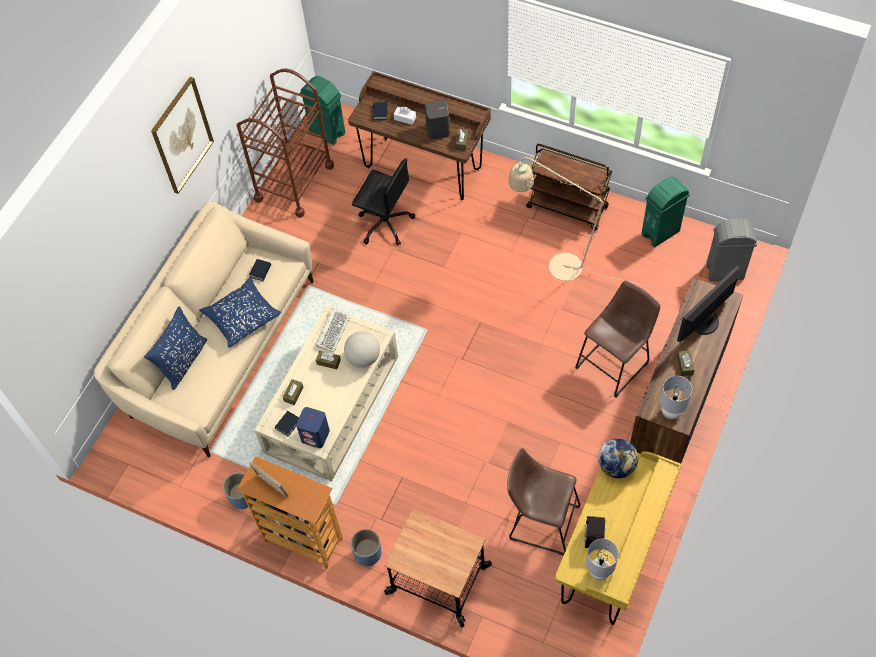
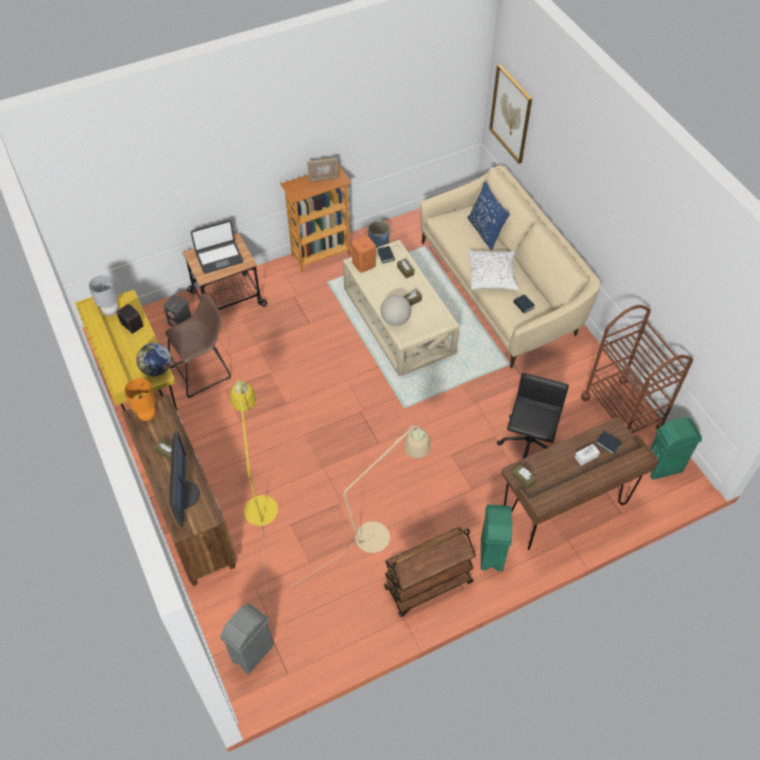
camera: 125 degrees right, 5 degrees down
(182, 135) = (626, 219): picture -> picture (511, 114)
(242, 317) = (492, 276): blue pillow -> white pillow
(315, 435) = (363, 264): blue speaker -> orange speaker
(333, 330) = (434, 317): keyboard -> none
(367, 553) = (280, 278): blue planter -> none
(384, 223) = (528, 445): black office chair -> black office chair turned 135 degrees clockwise
(434, 553) = (219, 257): none -> laptop
(438, 130) = (552, 471): grey speaker -> grey speaker (180, 321)
(615, 363) = (260, 502): brown stool -> yellow floor lamp
(661, 233) = (336, 637): green trash can -> green trash can (491, 555)
(671, 412) = (147, 415): grey table lamp -> orange table lamp

